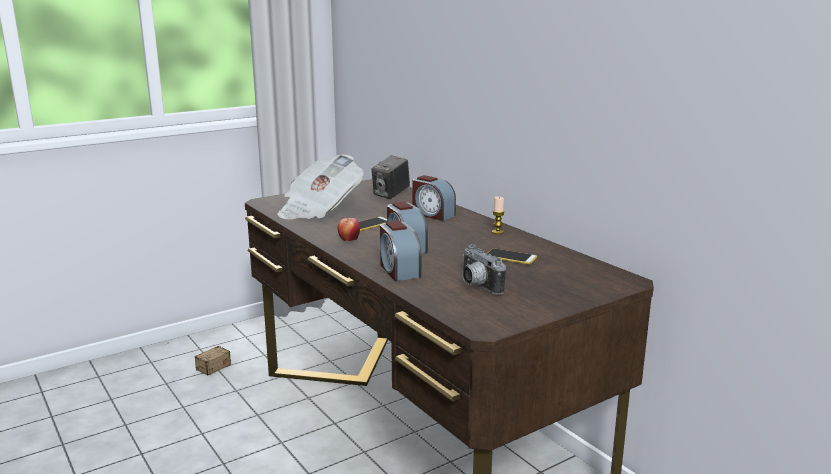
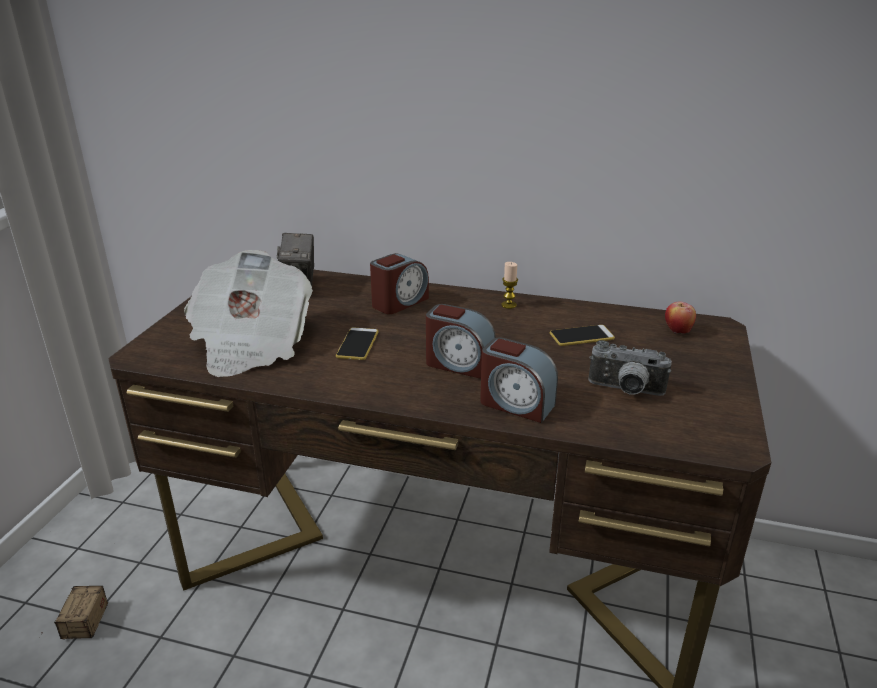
camera: 40 degrees left, 10 degrees up
(349, 241) = (379, 381): apple -> apple (677, 331)
(432, 214) = (399, 302): alarm clock -> alarm clock turned 45 degrees counterclockwise

